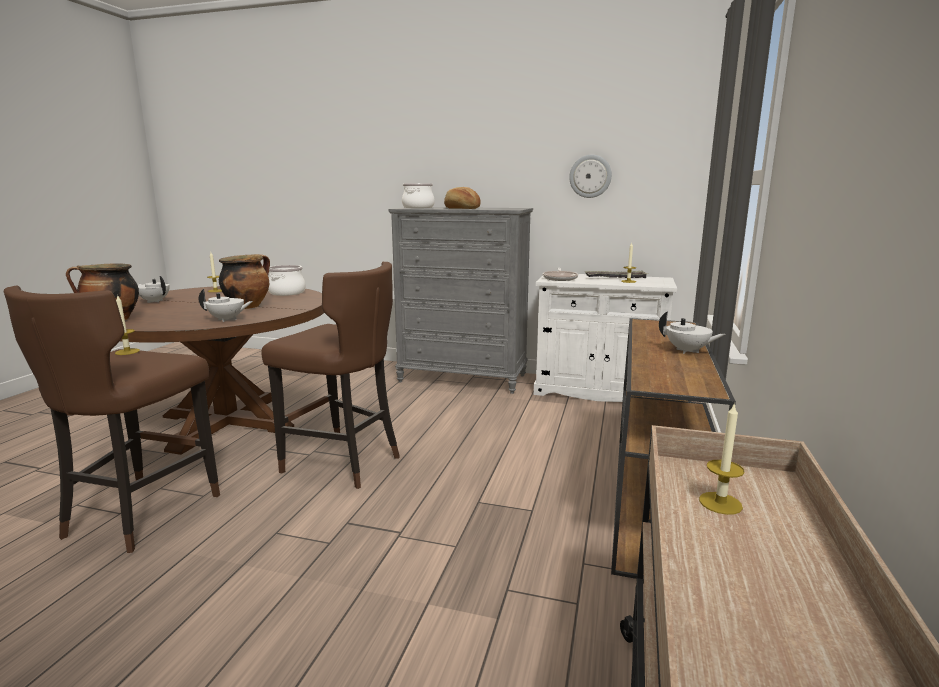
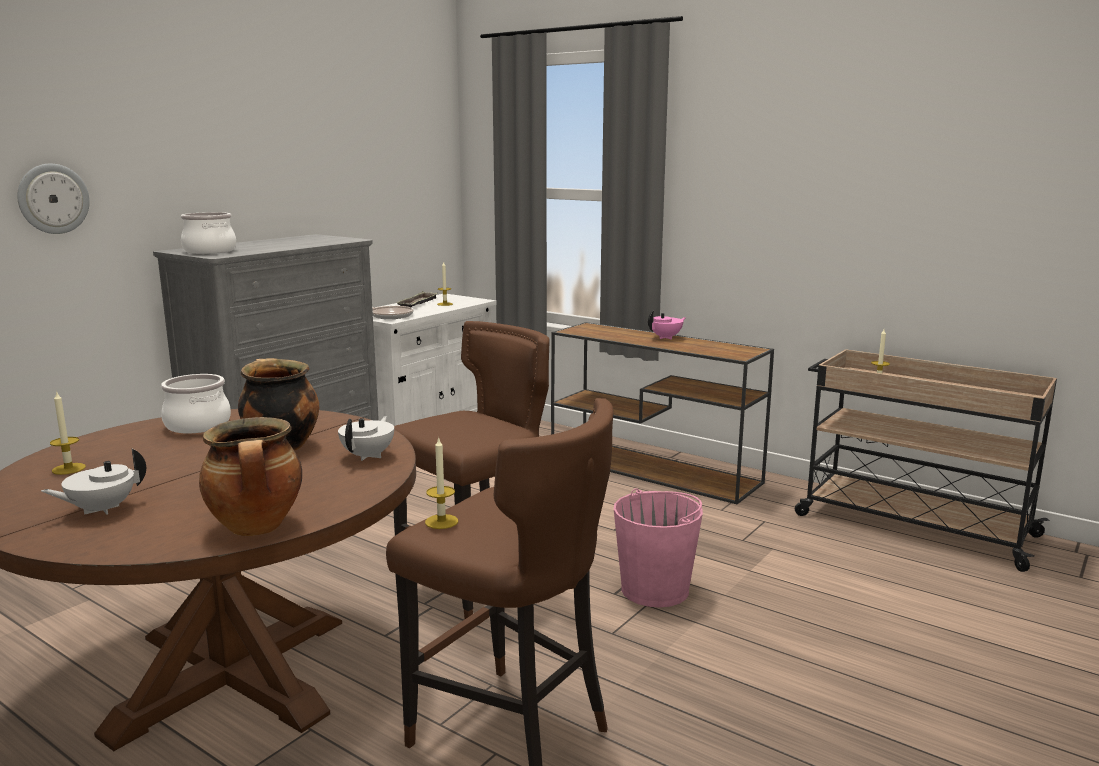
camera: 70 degrees left, 0 degrees up
(360, 543) = (655, 589): none -> pink bucket
(461, 208) = (288, 245): bread -> none
(590, 176) = (362, 190): wall clock -> wall clock (53, 199)
(687, 351) = (666, 337): white teapot -> pink teapot

